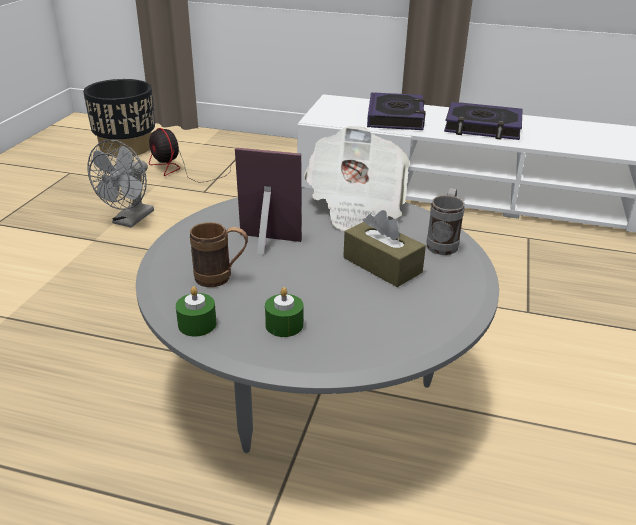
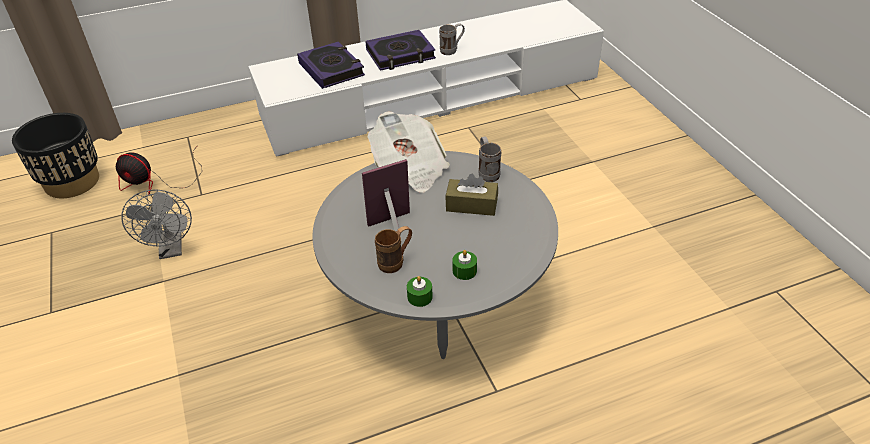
camera: 35 degrees left, 10 degrees up
(548, 140) = (452, 50): none -> grey mug

